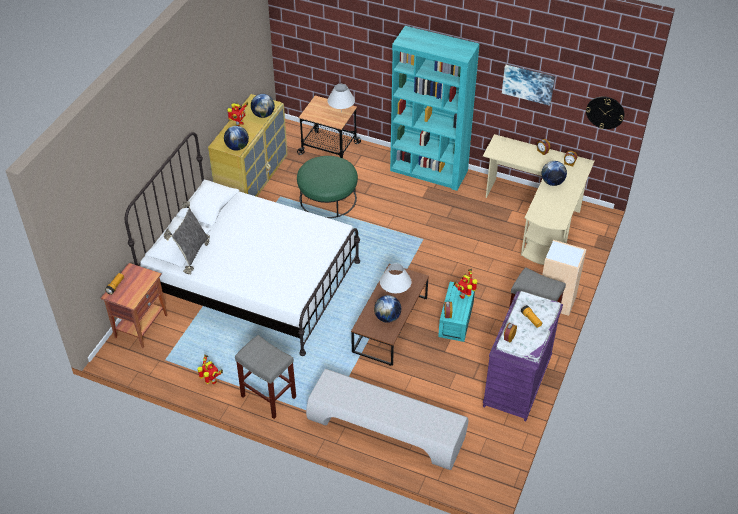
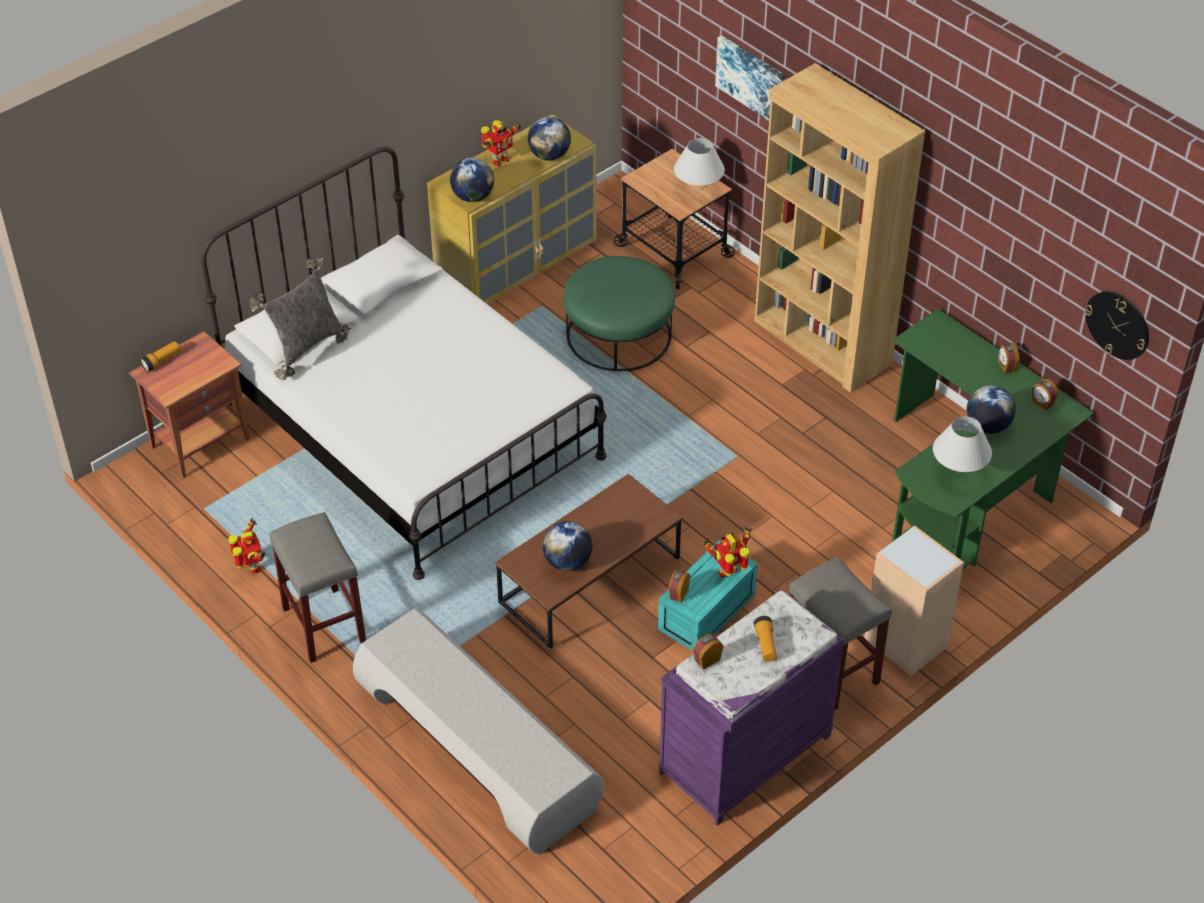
camera: 25 degrees right, 0 degrees up
(395, 293) = (606, 526): white table lamp -> white table lamp (958, 472)
(429, 171) = (822, 343): turquoise bookcase -> brown bookcase
(528, 84) = (998, 230): picture -> picture (752, 79)
(539, 218) = (968, 488): beige desk -> green desk

